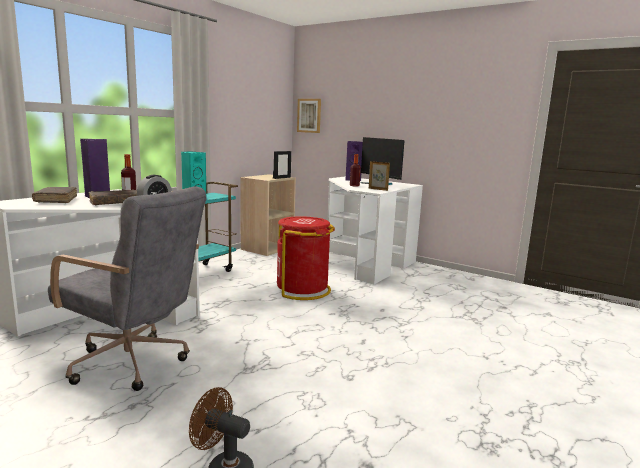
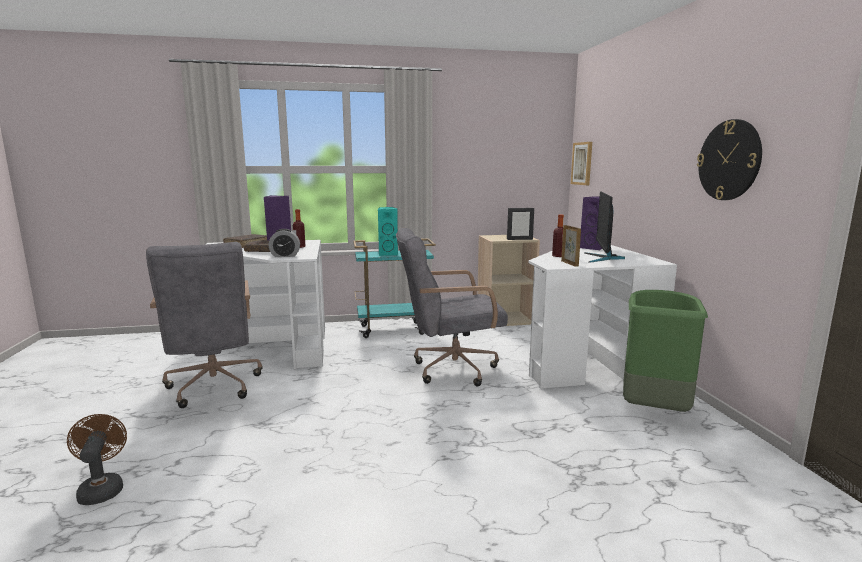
camera: 45 degrees right, 0 degrees up
(303, 290) = (449, 371): red trash can -> grey office chair
(439, 278) = (653, 408): none -> green trash can
(460, 117) = (729, 160): none -> wall clock

